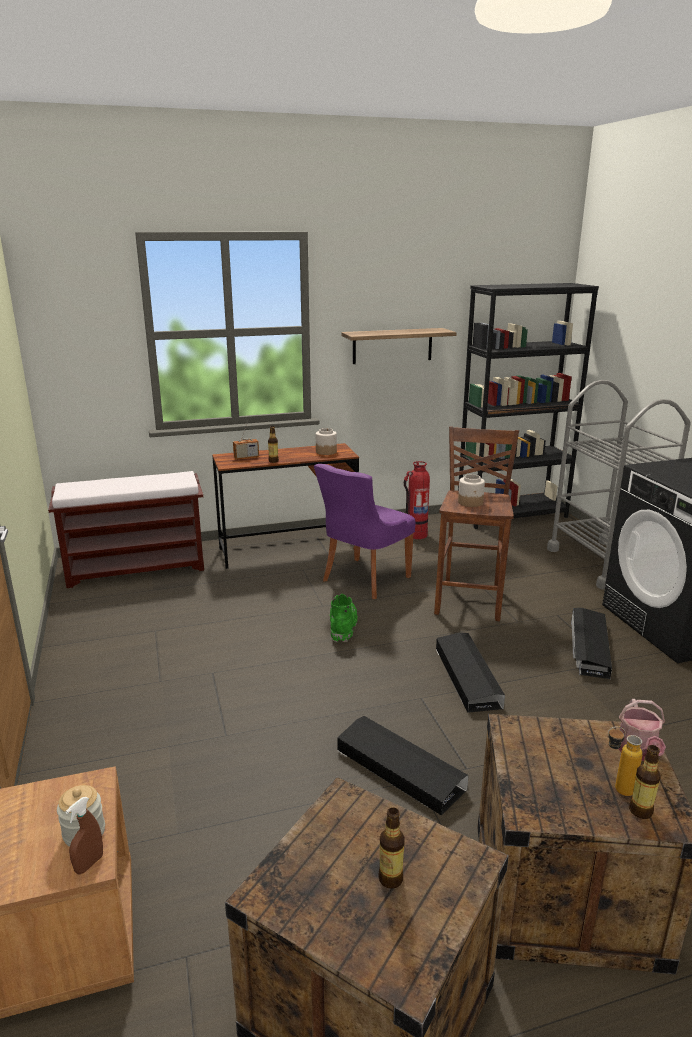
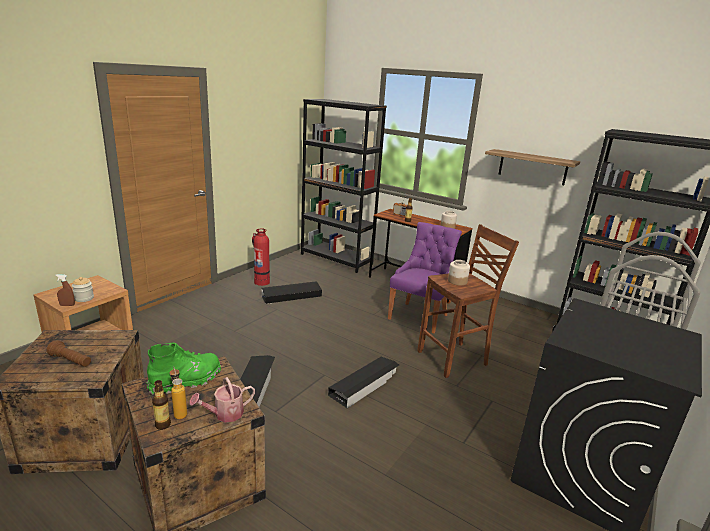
camera: 50 degrees right, 0 degrees up
(138, 568) = (336, 259): brown bench -> black bookcase
(342, 626) = (361, 327): green boot -> green boot (186, 381)
(363, 579) = (419, 316): purple chair -> purple chair turned 120 degrees clockwise
(390, 879) = (71, 361): bottle -> brown flashlight
(416, 535) = (503, 314): fire extinguisher -> fire extinguisher (261, 282)
(589, 648) = (468, 427): black storage box -> black storage box (291, 296)

